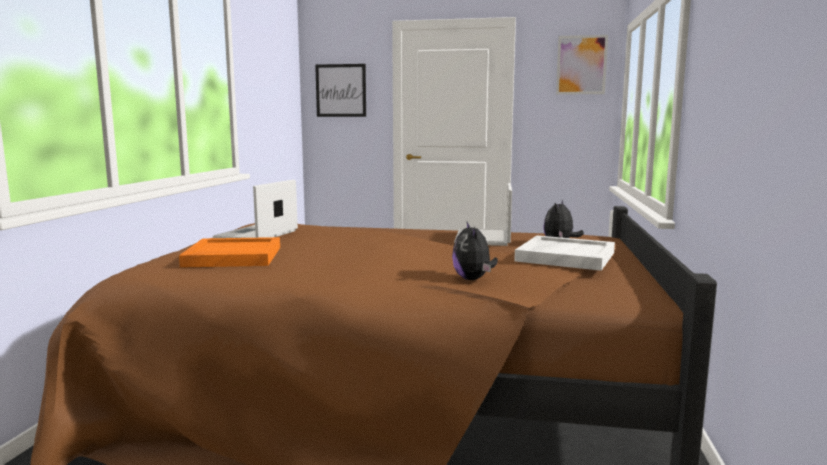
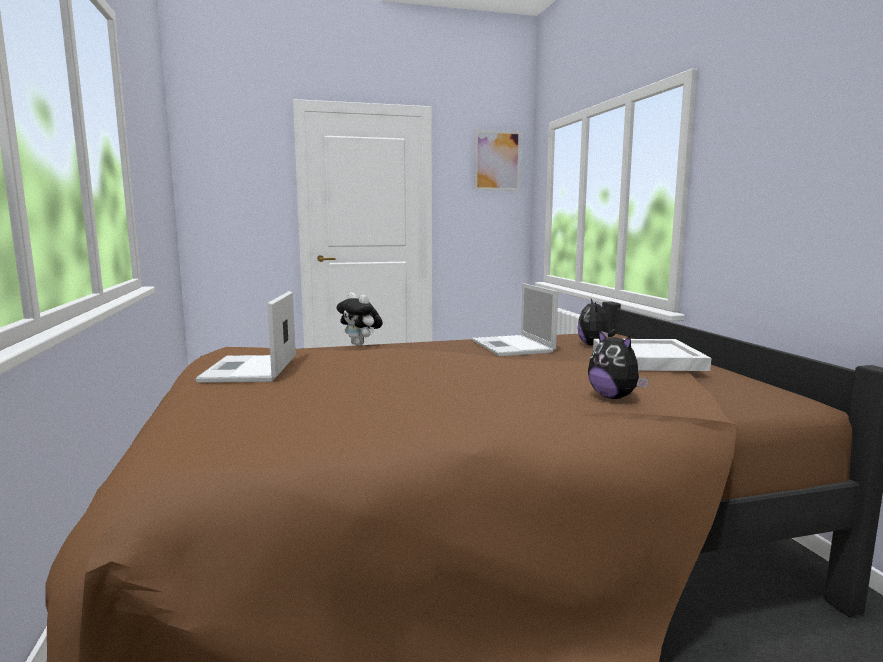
camera: 25 degrees left, 0 degrees up
(232, 257) = (280, 407): orange tray -> none
(341, 90) = (229, 179): picture -> none
(370, 227) = (360, 344): none -> plush toy

